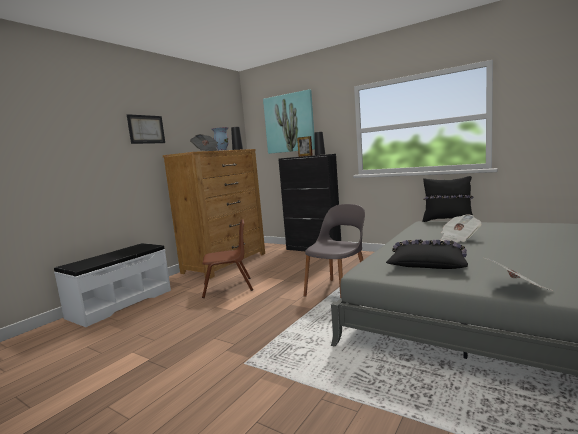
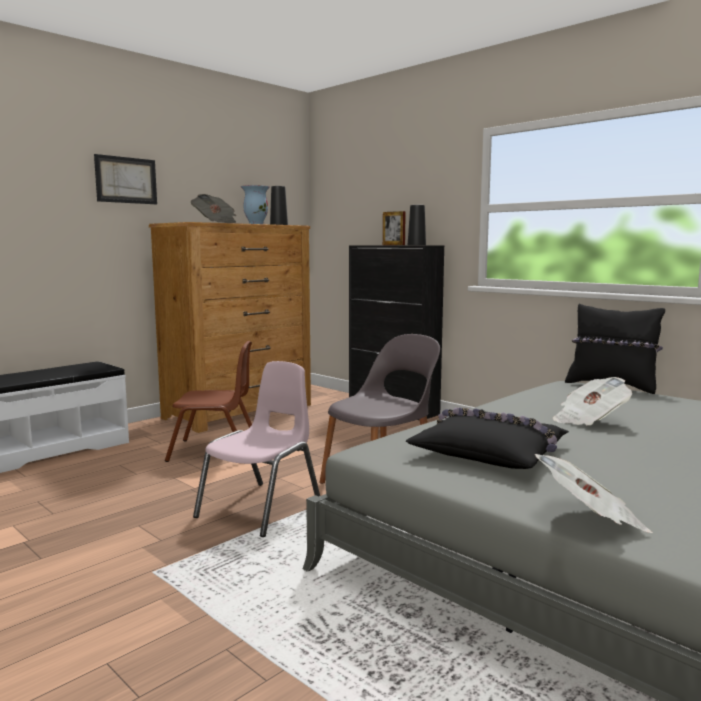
camera: 10 degrees right, 0 degrees up
(280, 315) = (261, 508): none -> pink chair
(289, 123) = (376, 186): picture -> none

